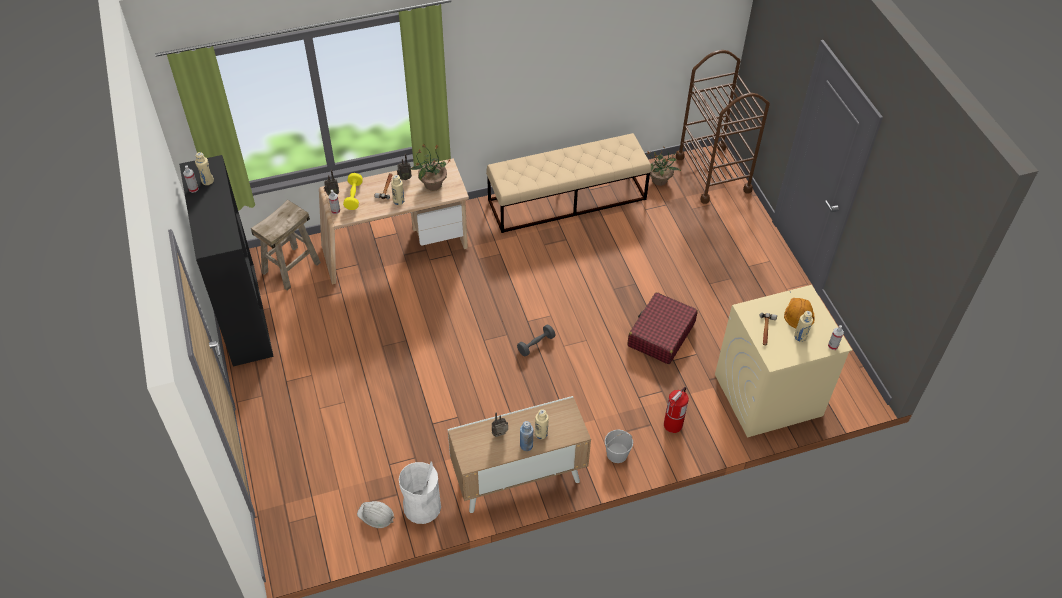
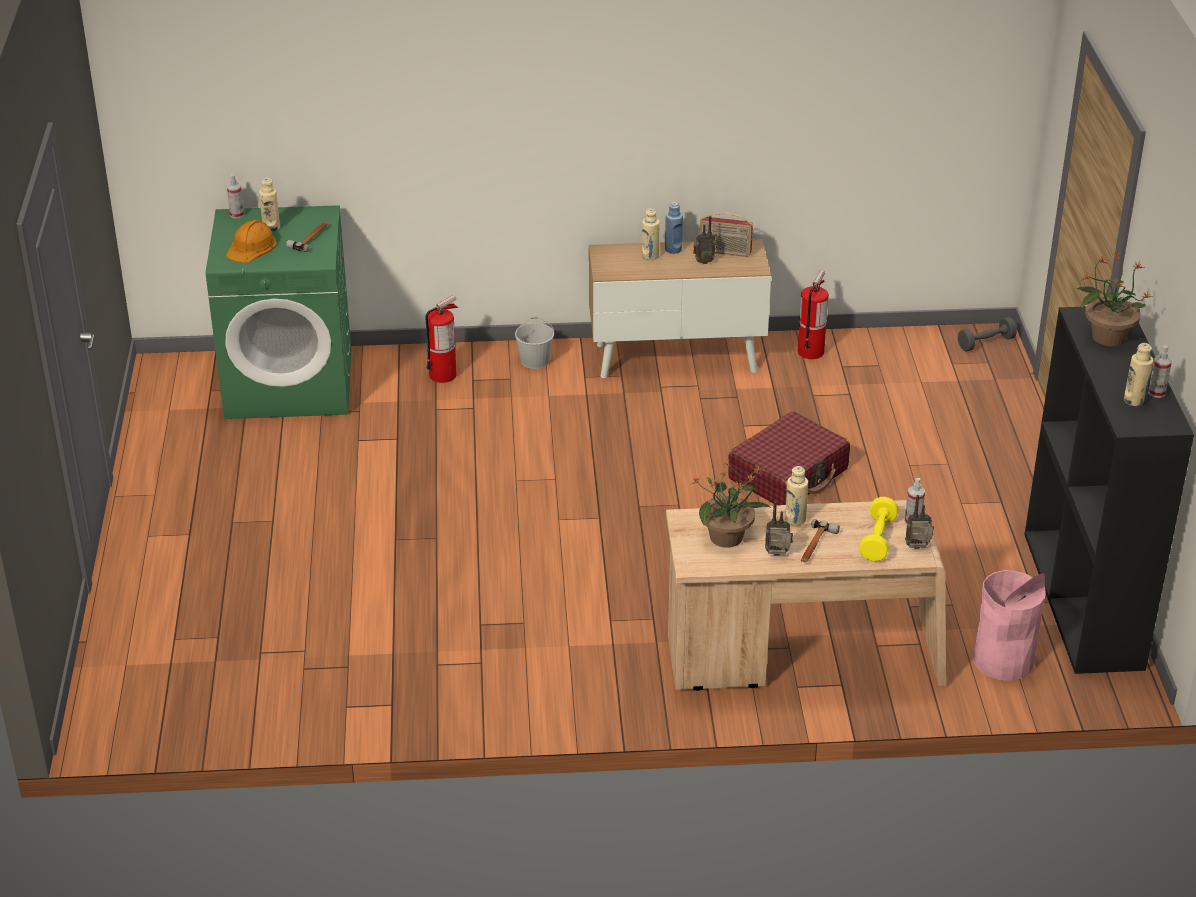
camera: 165 degrees left, 15 degrees down
(291, 267) = (1003, 660): beige stool -> pink trash can
(376, 515) = (872, 353): white hard hat -> none
(422, 507) = (810, 351): white trash can -> fire extinguisher
(486, 450) = (725, 252): none -> radio
(536, 344) = (597, 487): grey dumbbell -> grey dumbbell (986, 343)
(567, 199) = (443, 693): beige bench -> none
(660, 180) = (241, 699): potted plant -> potted plant (1107, 336)
(661, 334) = (396, 469): red suitcase -> red suitcase (788, 474)
(713, 174) = (128, 693): brown cart -> none
(767, 395) = (290, 383): beige washing machine -> green washing machine

